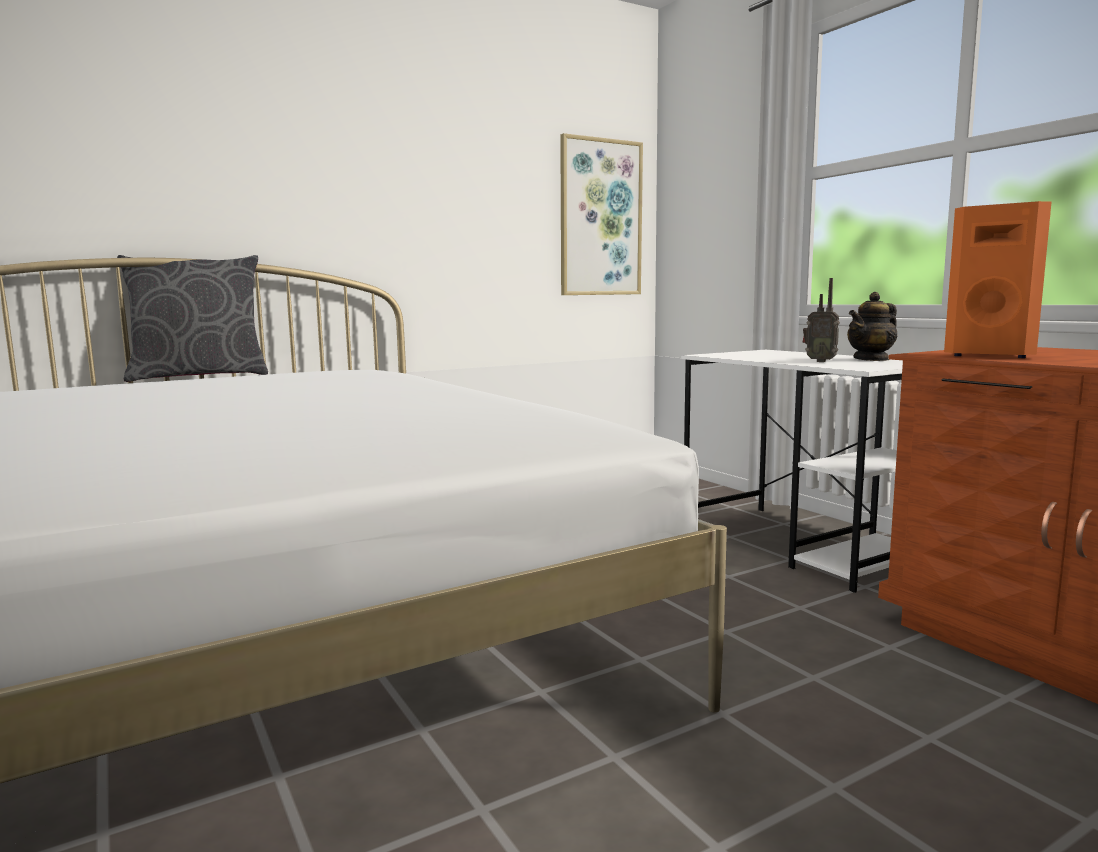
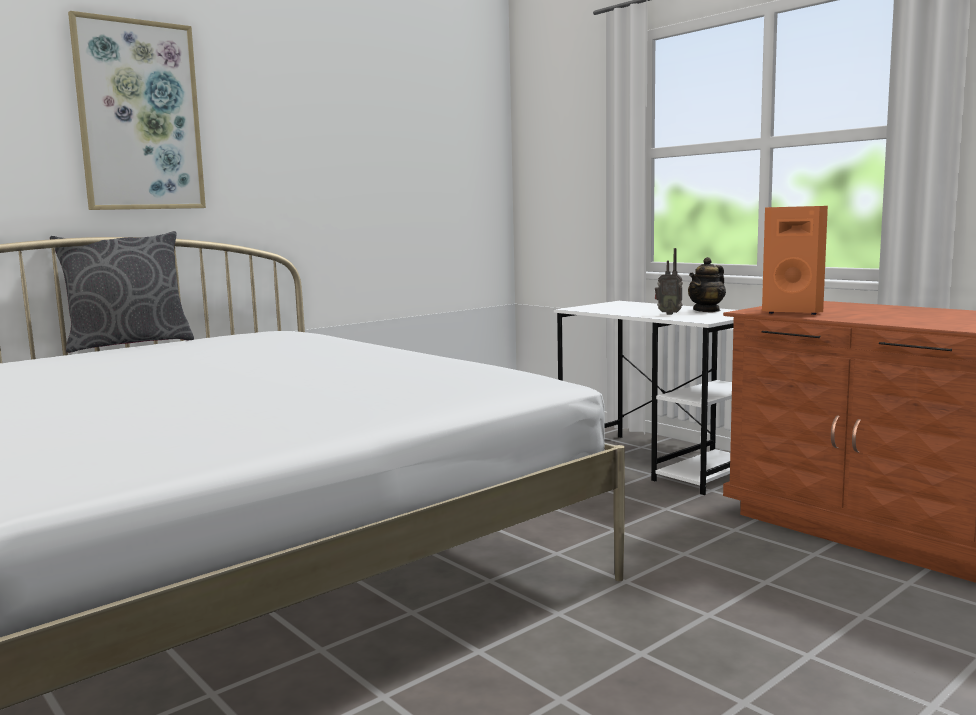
camera: 10 degrees left, 0 degrees up
(600, 218) = (465, 183): picture -> picture (139, 116)

